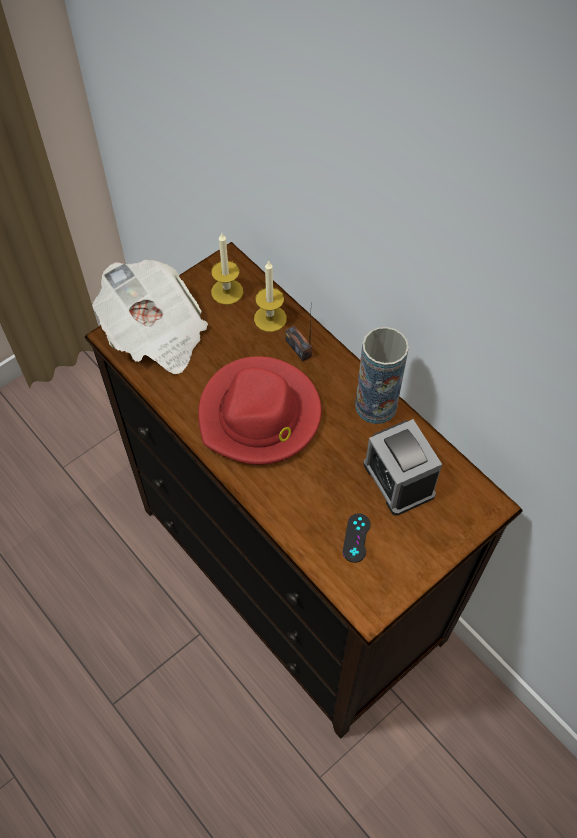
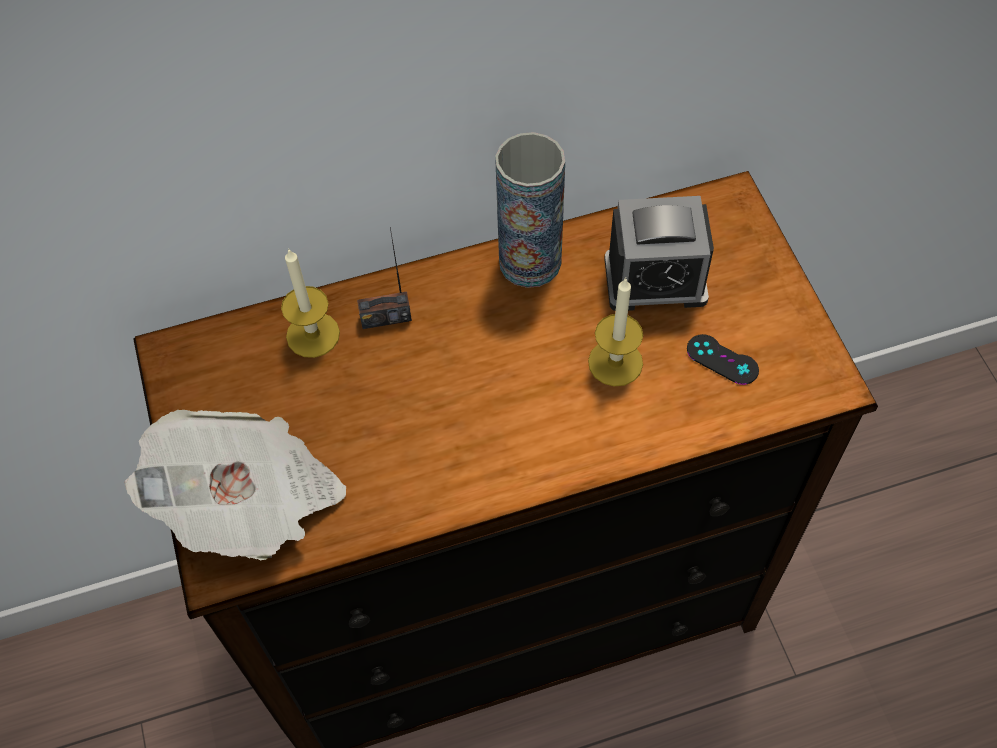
camera: 65 degrees left, 0 degrees up
(227, 291) = (229, 374): candle -> candle (615, 362)
(260, 415) = (476, 407): red hat -> none

